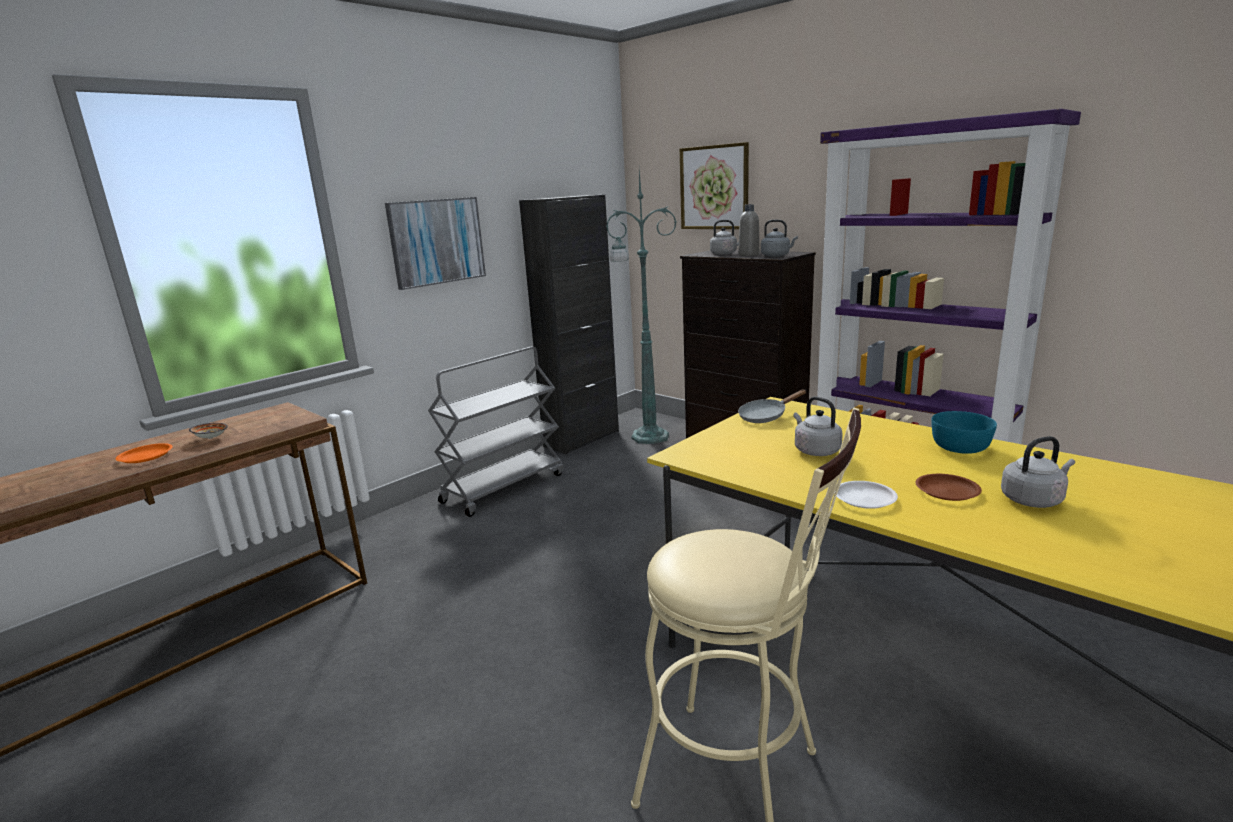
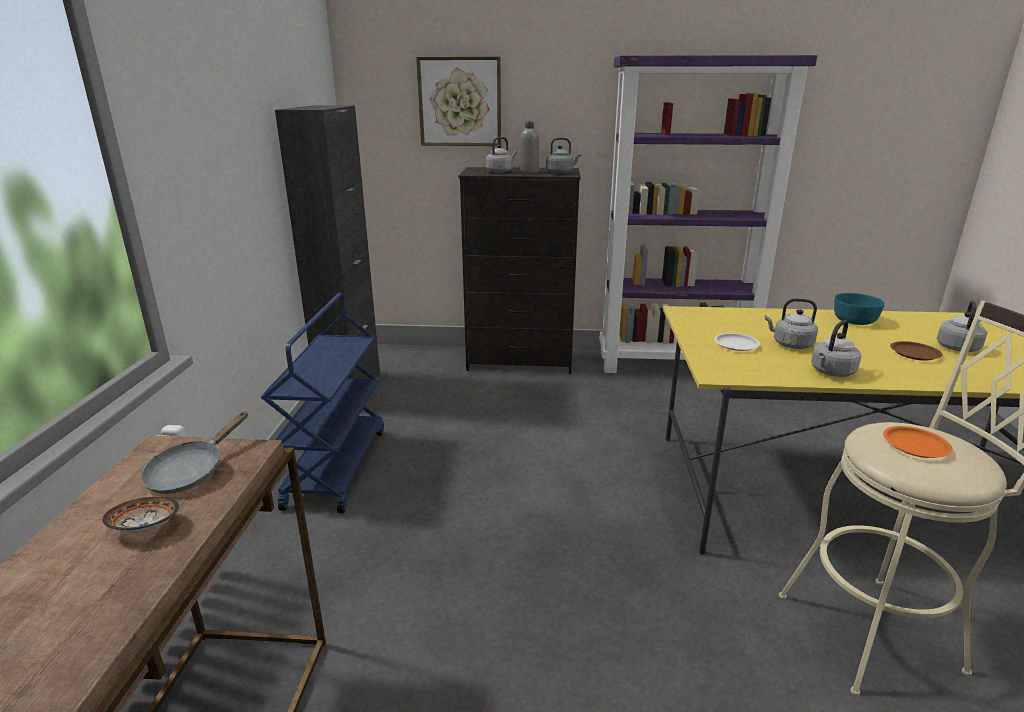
camera: 40 degrees left, 5 degrees up
(146, 456) = (80, 602): orange plate -> orange plate (915, 445)
(436, 241) = (216, 167): picture -> none
(504, 487) = (336, 467): grey cart -> blue cart
(648, 437) = (417, 370): green floor lamp -> none
(766, 416) = (699, 324): grey frying pan -> grey frying pan (191, 472)
(794, 481) = (831, 372): none -> grey kettle
(865, 499) = (893, 373): white plate -> white plate (736, 345)

